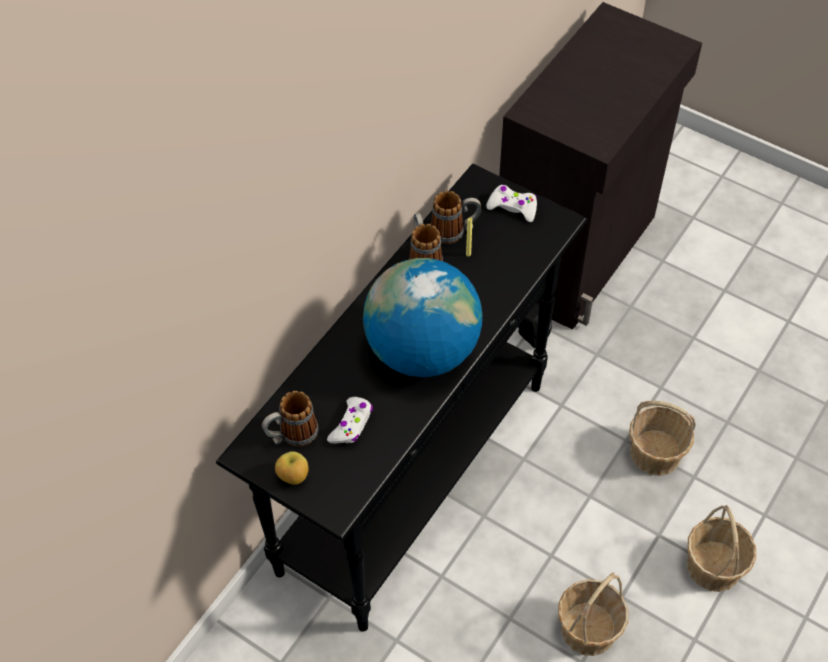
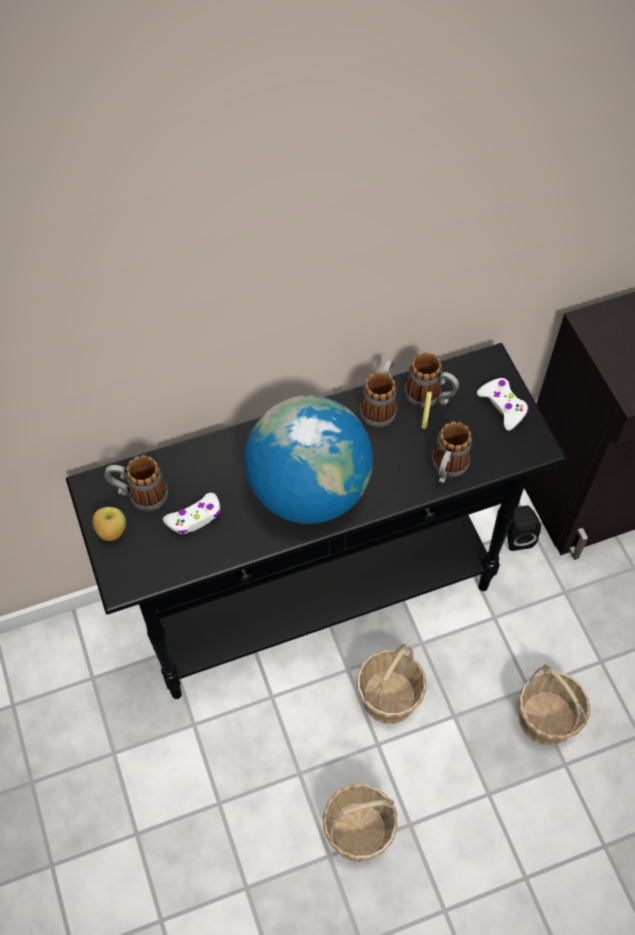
camera: 35 degrees right, 5 degrees up
(511, 275) = (447, 469): none -> mug
(714, 566) = (517, 858): basket -> basket (389, 696)

